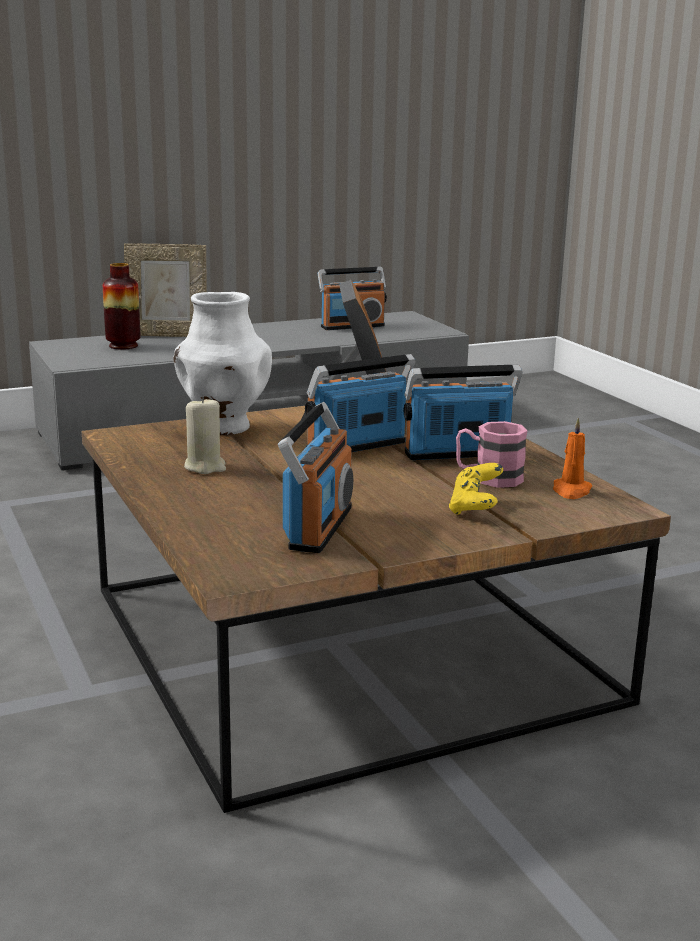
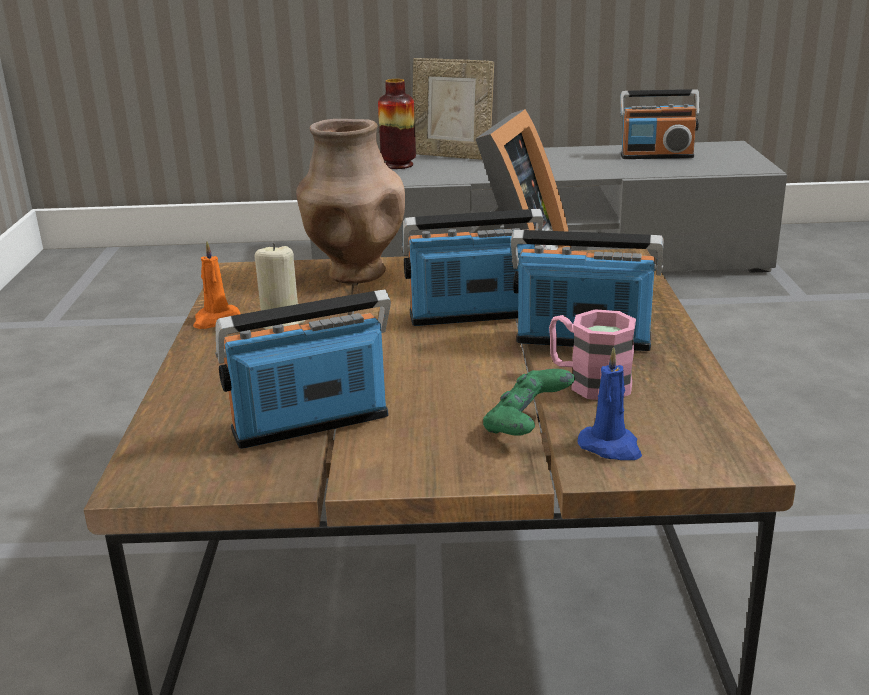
camera: 25 degrees right, 5 degrees up
(224, 428) = (355, 274): white vase -> brown vase
(318, 527) = (311, 425): radio -> radio turned 150 degrees counterclockwise
(475, 508) = (526, 427): yellow game controller -> green game controller
(542, 511) = (611, 447): none -> blue candle
(571, 491) = (682, 419): orange candle -> orange candle (215, 320)

